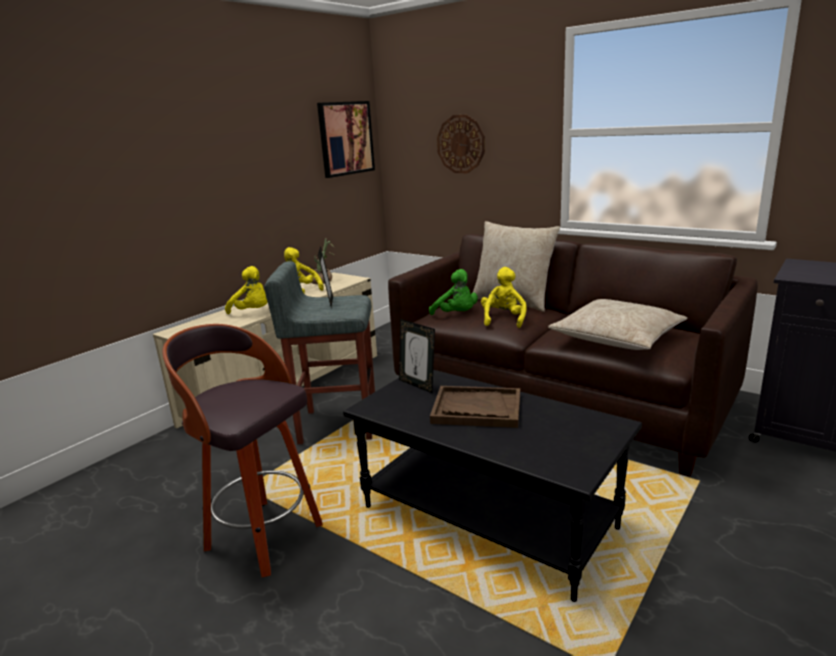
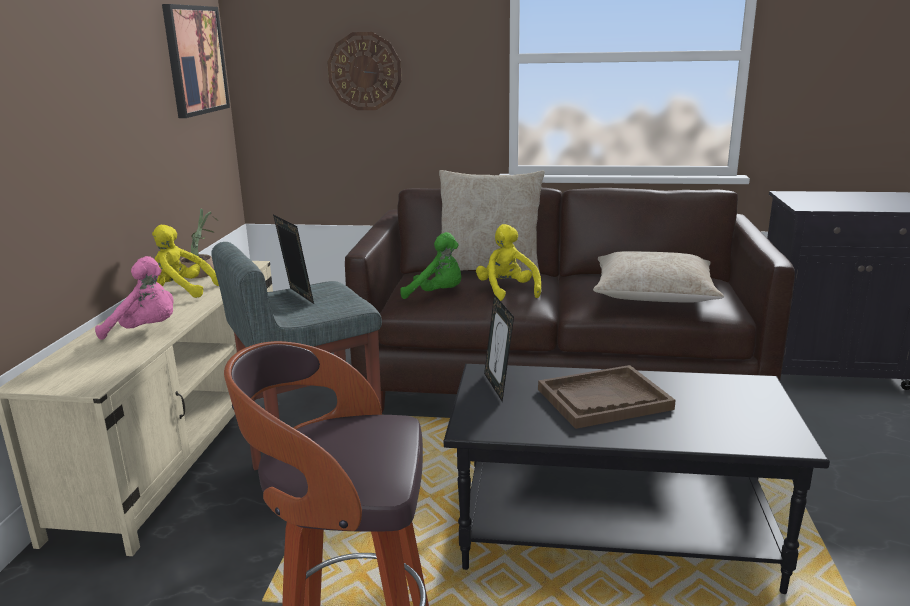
camera: 30 degrees left, 0 degrees up
(253, 312) = (146, 330): yellow plush toy -> pink plush toy
(418, 385) = (498, 386): picture frame -> picture frame turned 60 degrees clockwise

